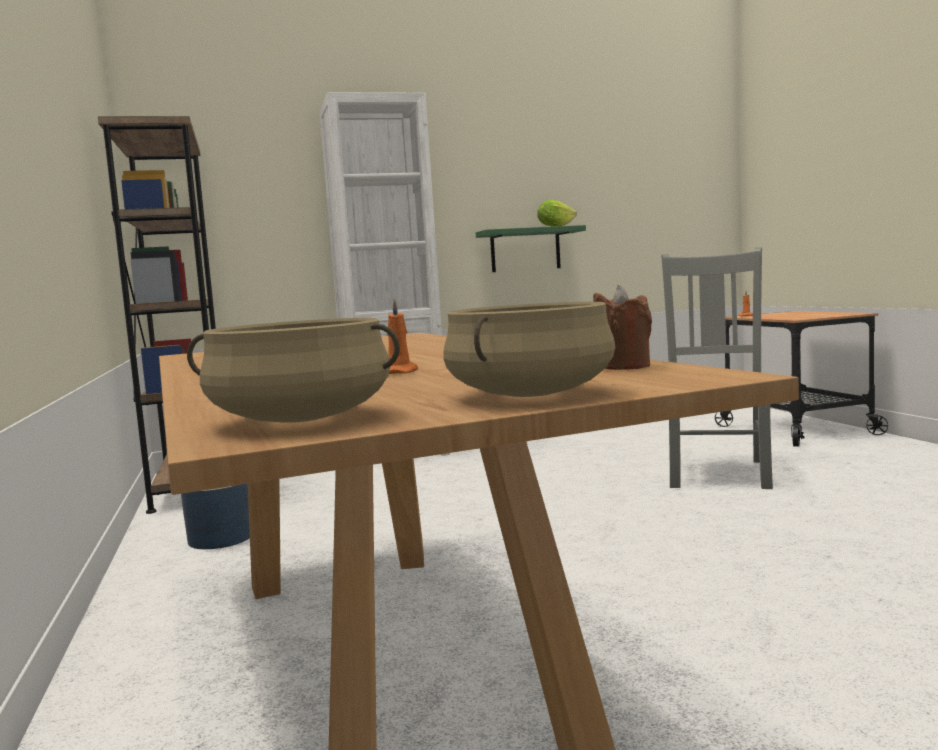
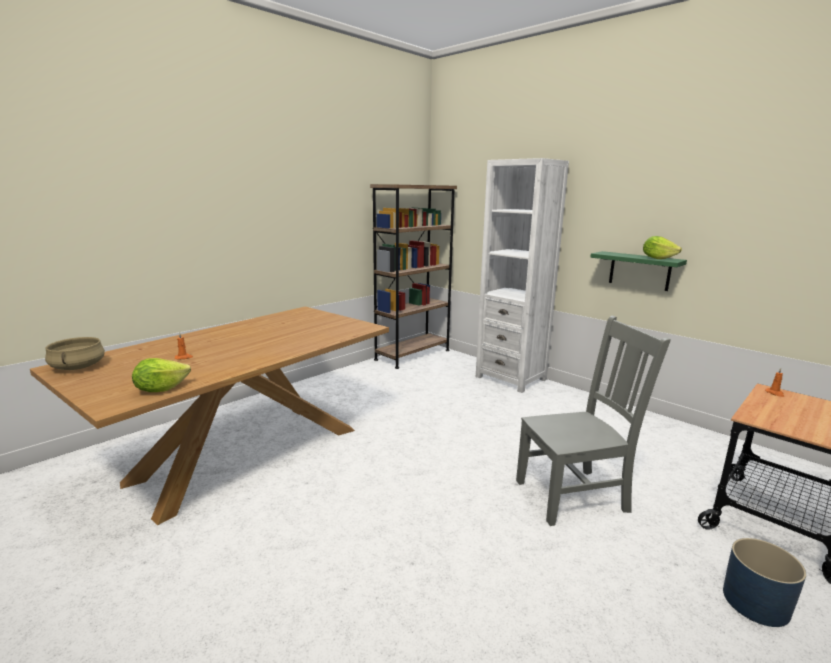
camera: 60 degrees right, 10 degrees up
(221, 539) = (352, 383): blue planter -> blue planter (755, 603)
(529, 394) = (95, 385): beige cooking pot -> none
(622, 366) = (161, 389): brown candle -> lettuce

